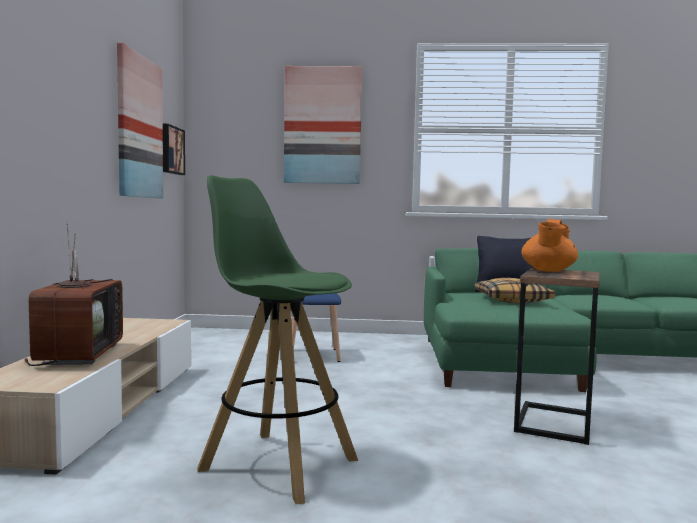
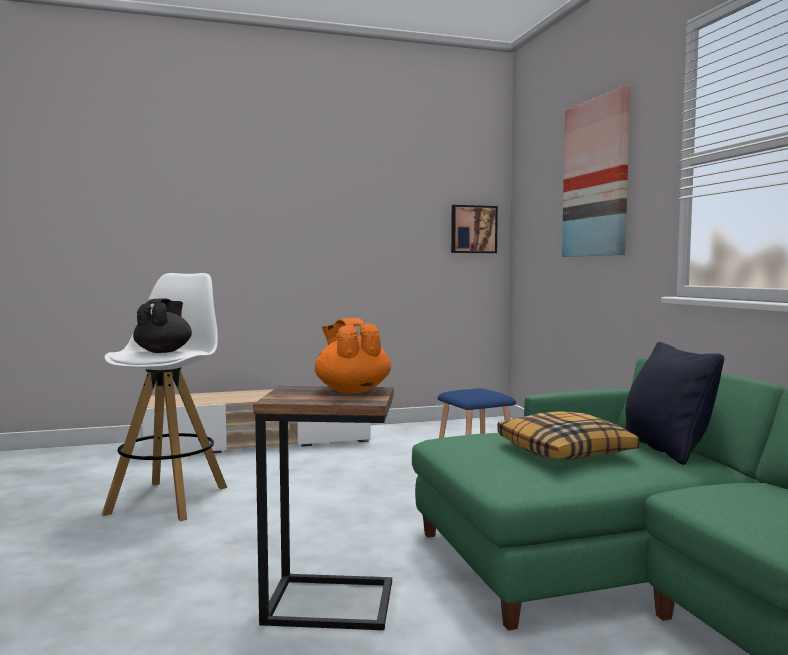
camera: 70 degrees right, 0 degrees up
(78, 354) = (231, 396): television -> none
(139, 127) = (401, 216): picture -> none
(277, 464) = (169, 499): green stool -> white stool
(308, 274) = (164, 351): none -> black teapot
(548, 271) = (352, 391): orange teapot -> orange teapot turned 60 degrees clockwise

